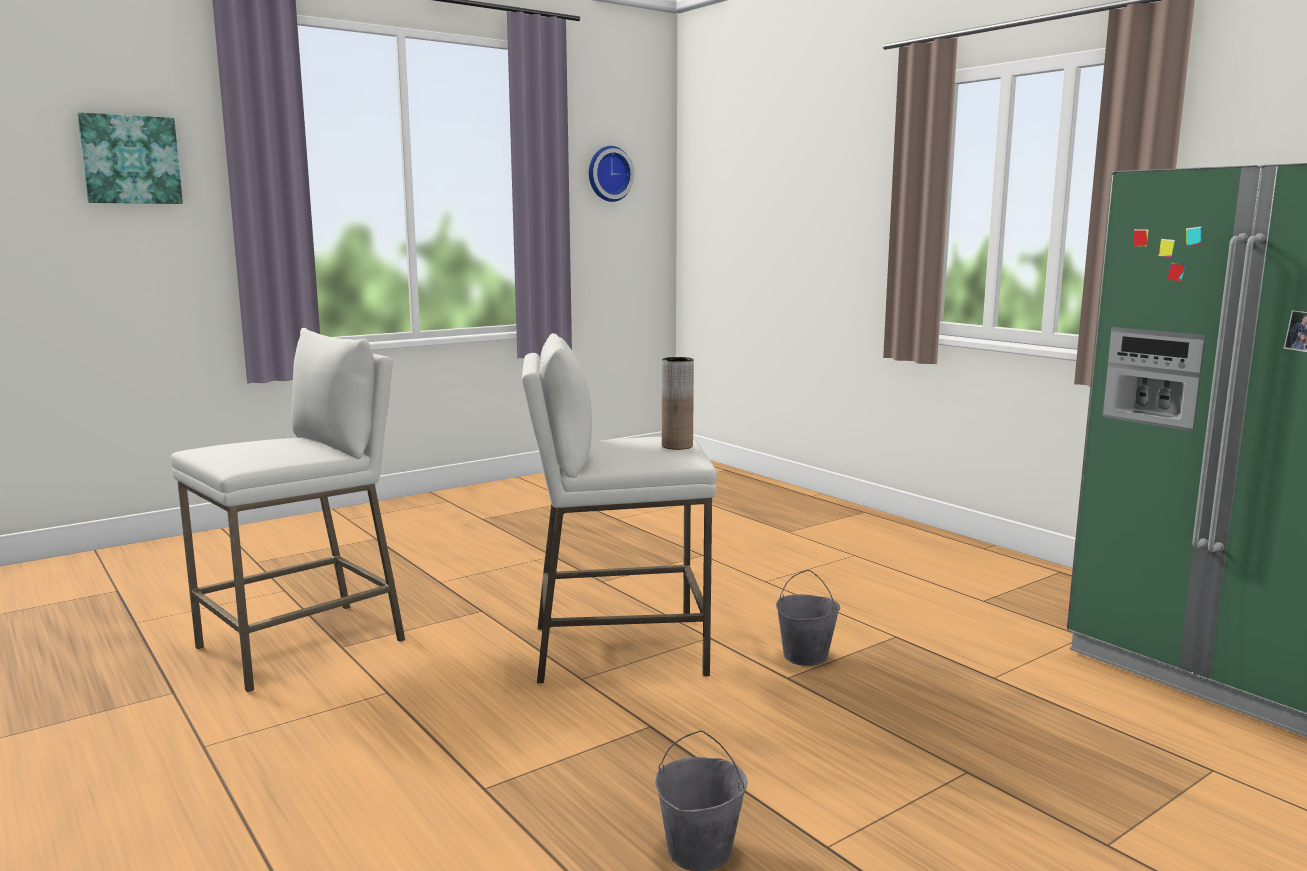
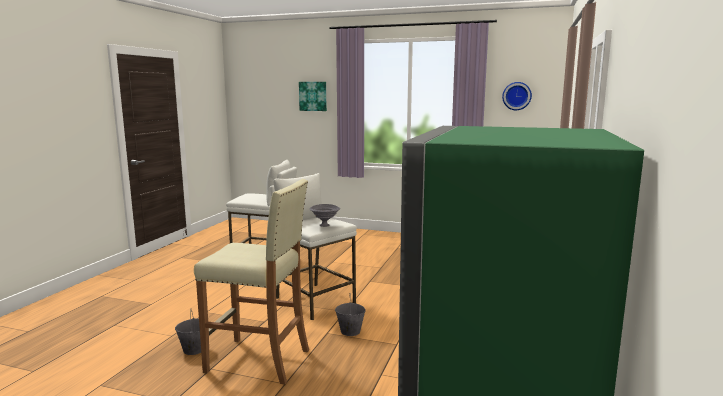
camera: 55 degrees right, 0 degrees up
(677, 446) = (325, 225): brown vase -> grey bowl
(844, 776) = (259, 361): none -> beige stool

